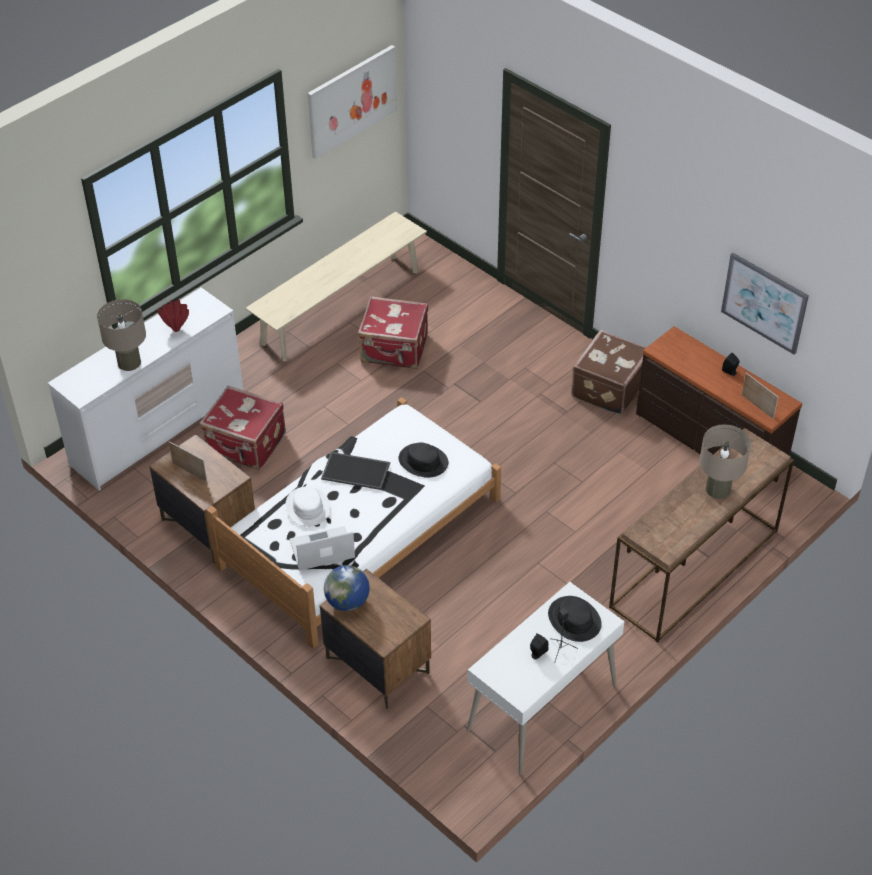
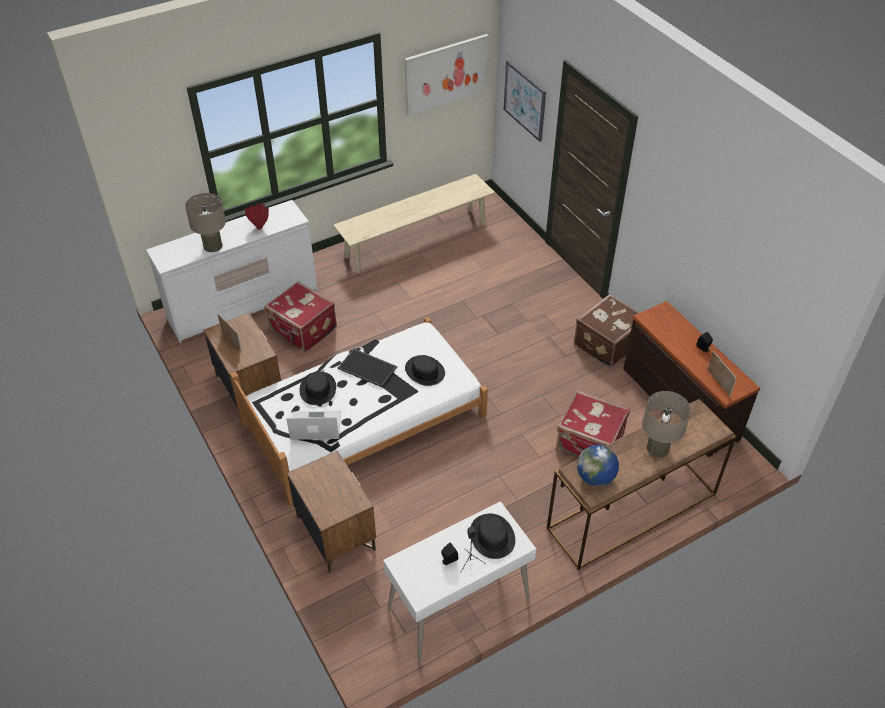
camera: 15 degrees right, 0 degrees up
(307, 507) = (317, 389): white hat -> black hat
(347, 602) = (310, 475): globe -> globe (595, 477)
(394, 350) = (445, 280): red suitcase -> red suitcase (589, 443)
(764, 302) = (741, 292): picture -> picture (525, 100)

